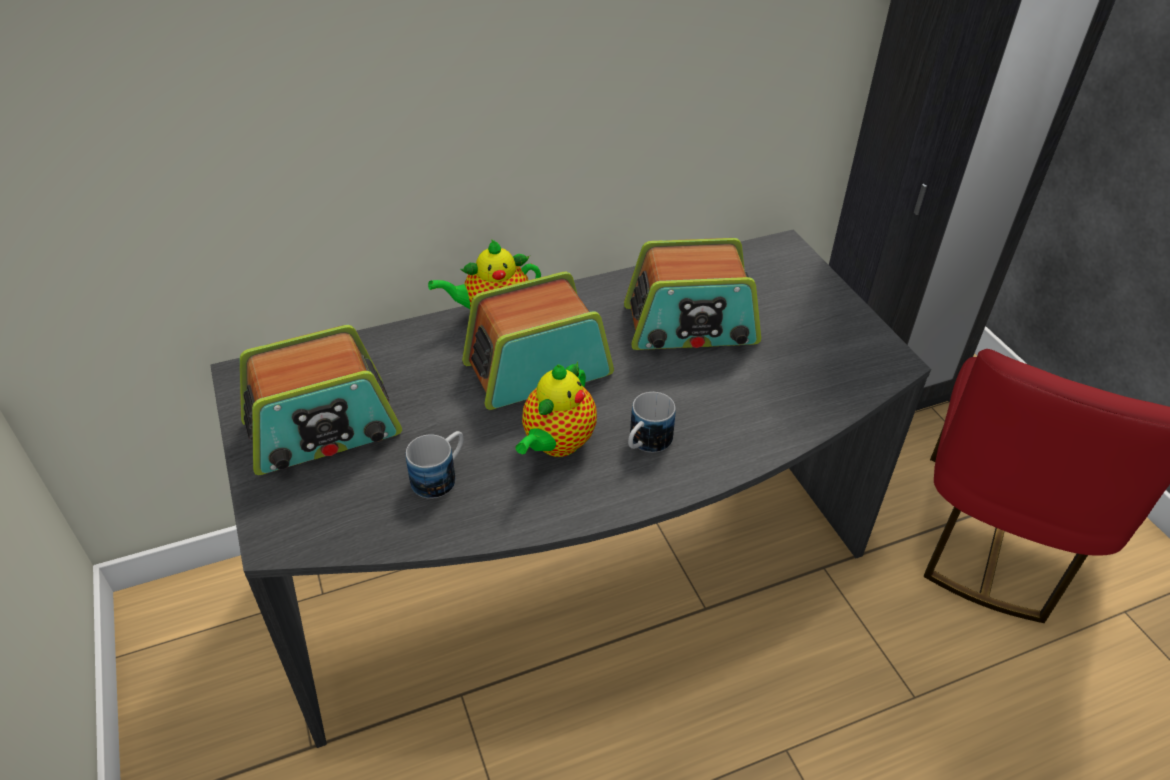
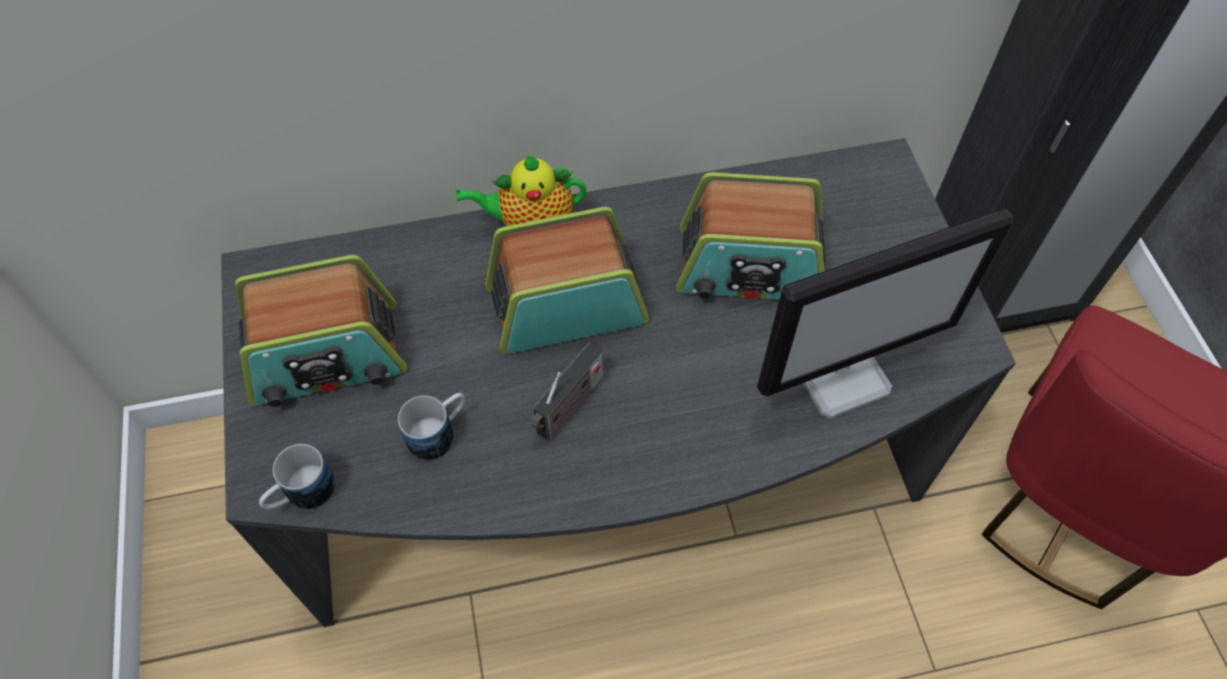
camera: 10 degrees right, 15 degrees up
(556, 444) = (568, 408): teapot -> radio
(645, 444) = (664, 421): mug -> mug (301, 495)
(789, 392) = (841, 374): none -> monitor

